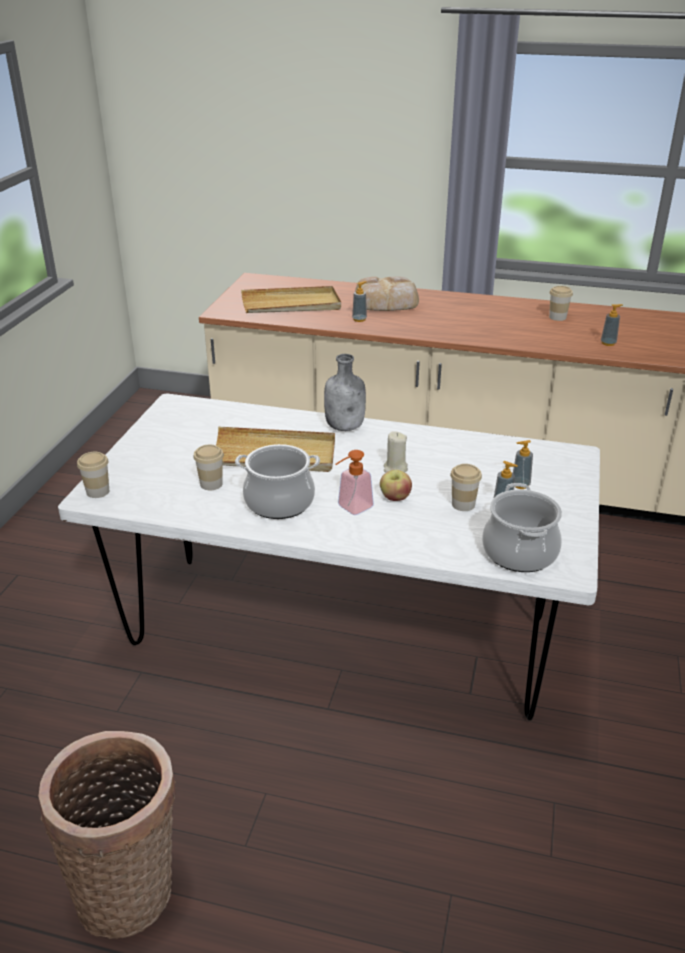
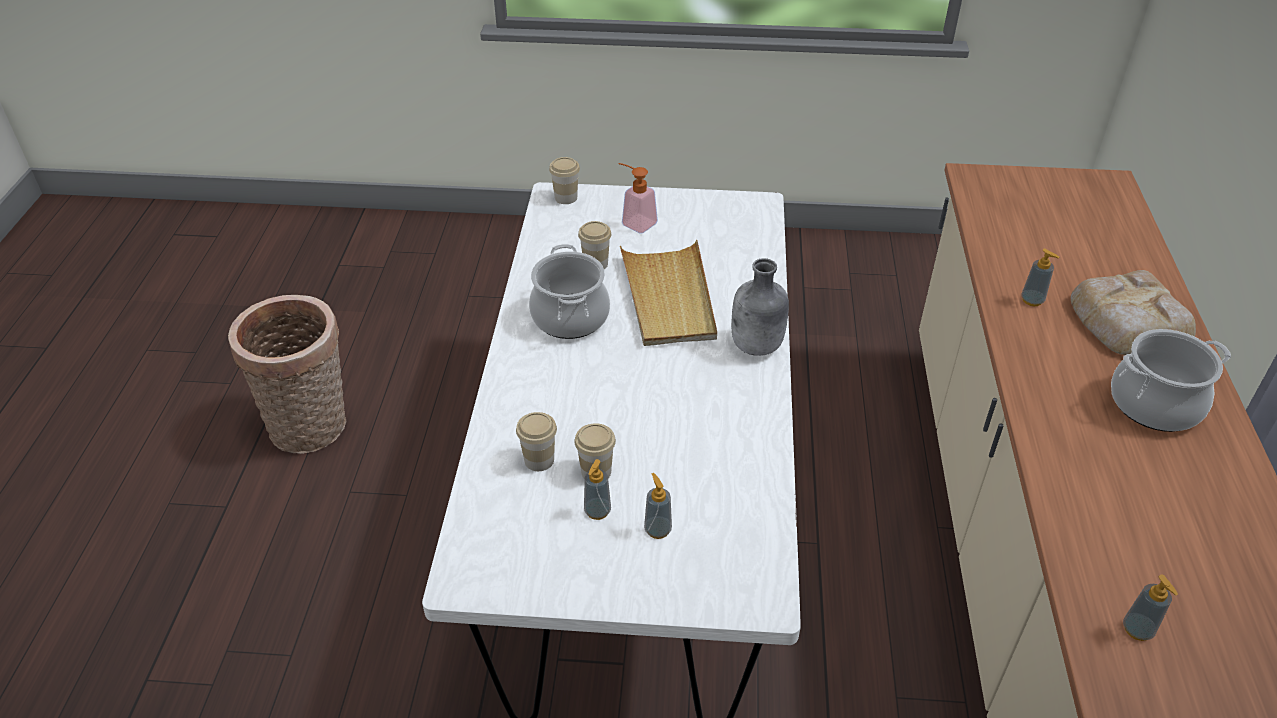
camera: 80 degrees right, 10 degrees up
(291, 304) = (1041, 229): beige tray -> none
(351, 508) = (568, 373): soap dispenser -> soap dispenser (634, 222)
(395, 468) = (666, 402): beige candle -> none
(395, 498) = (598, 407): apple -> none
(519, 552) = (498, 529): cooking pot -> cooking pot (1154, 403)
(557, 317) = (1219, 551): cup -> cup (539, 460)

